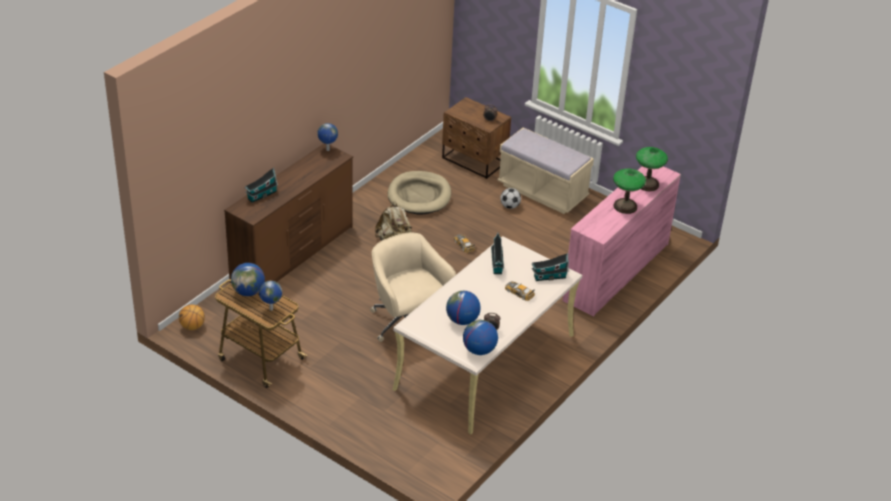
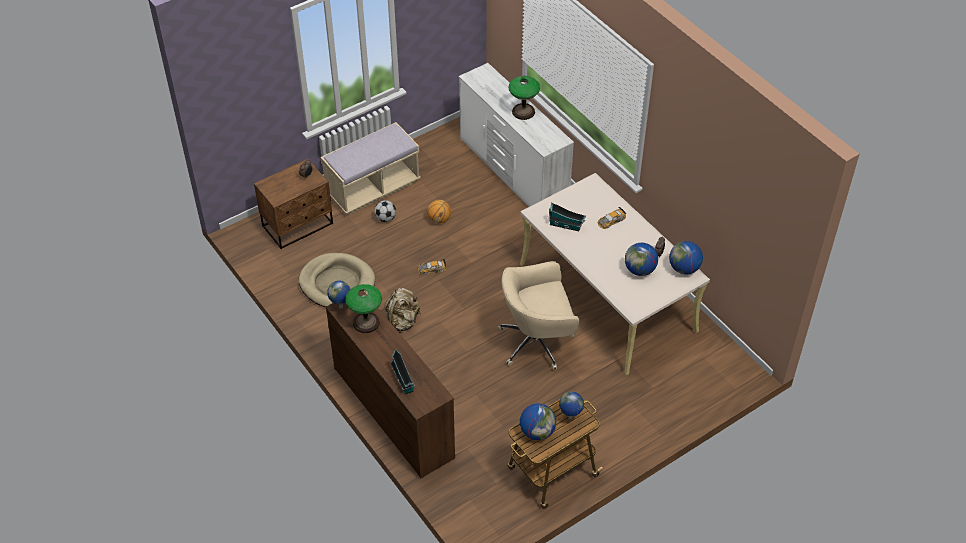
camera: 70 degrees left, 10 degrees up
(192, 326) = (482, 525): basketball -> basketball (439, 219)
(548, 277) = (595, 195): toy house -> none
(615, 272) = (513, 173): pink dresser -> white dresser
(647, 184) = (495, 88): table lamp -> table lamp (366, 322)

